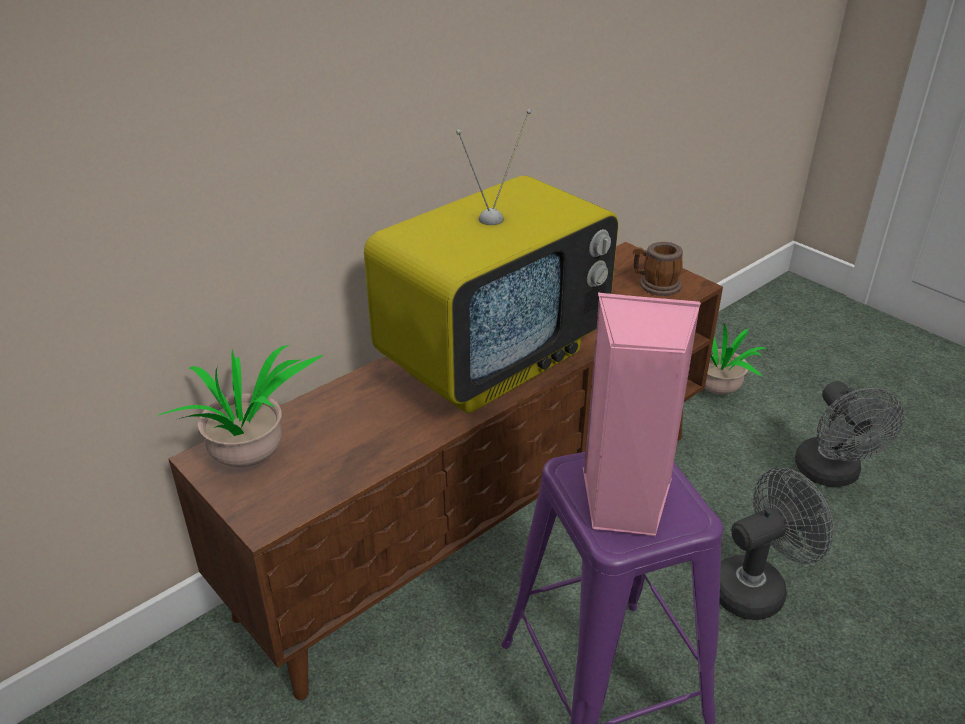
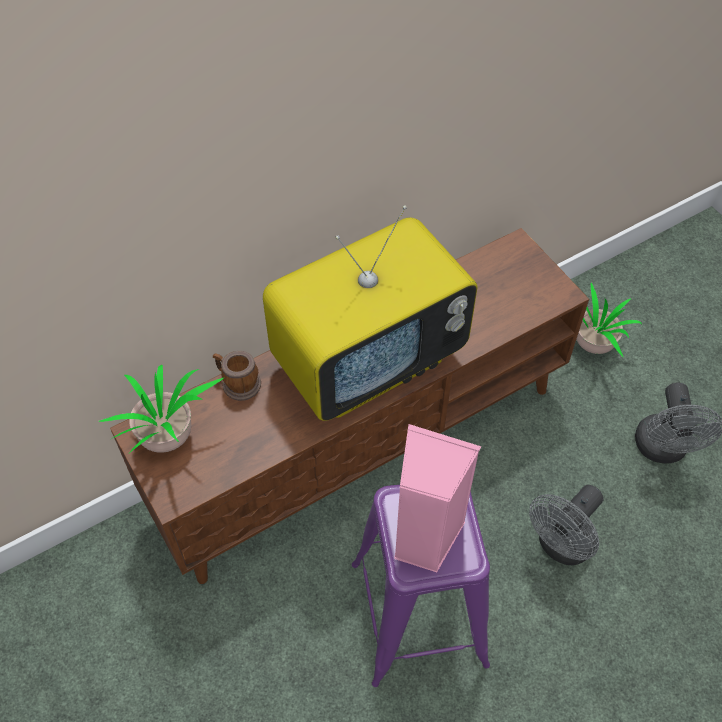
camera: 10 degrees right, 20 degrees up
(655, 285) = (529, 289): mug -> mug (237, 383)
(756, 587) = (561, 546): grey fan -> grey fan turned 150 degrees clockwise

